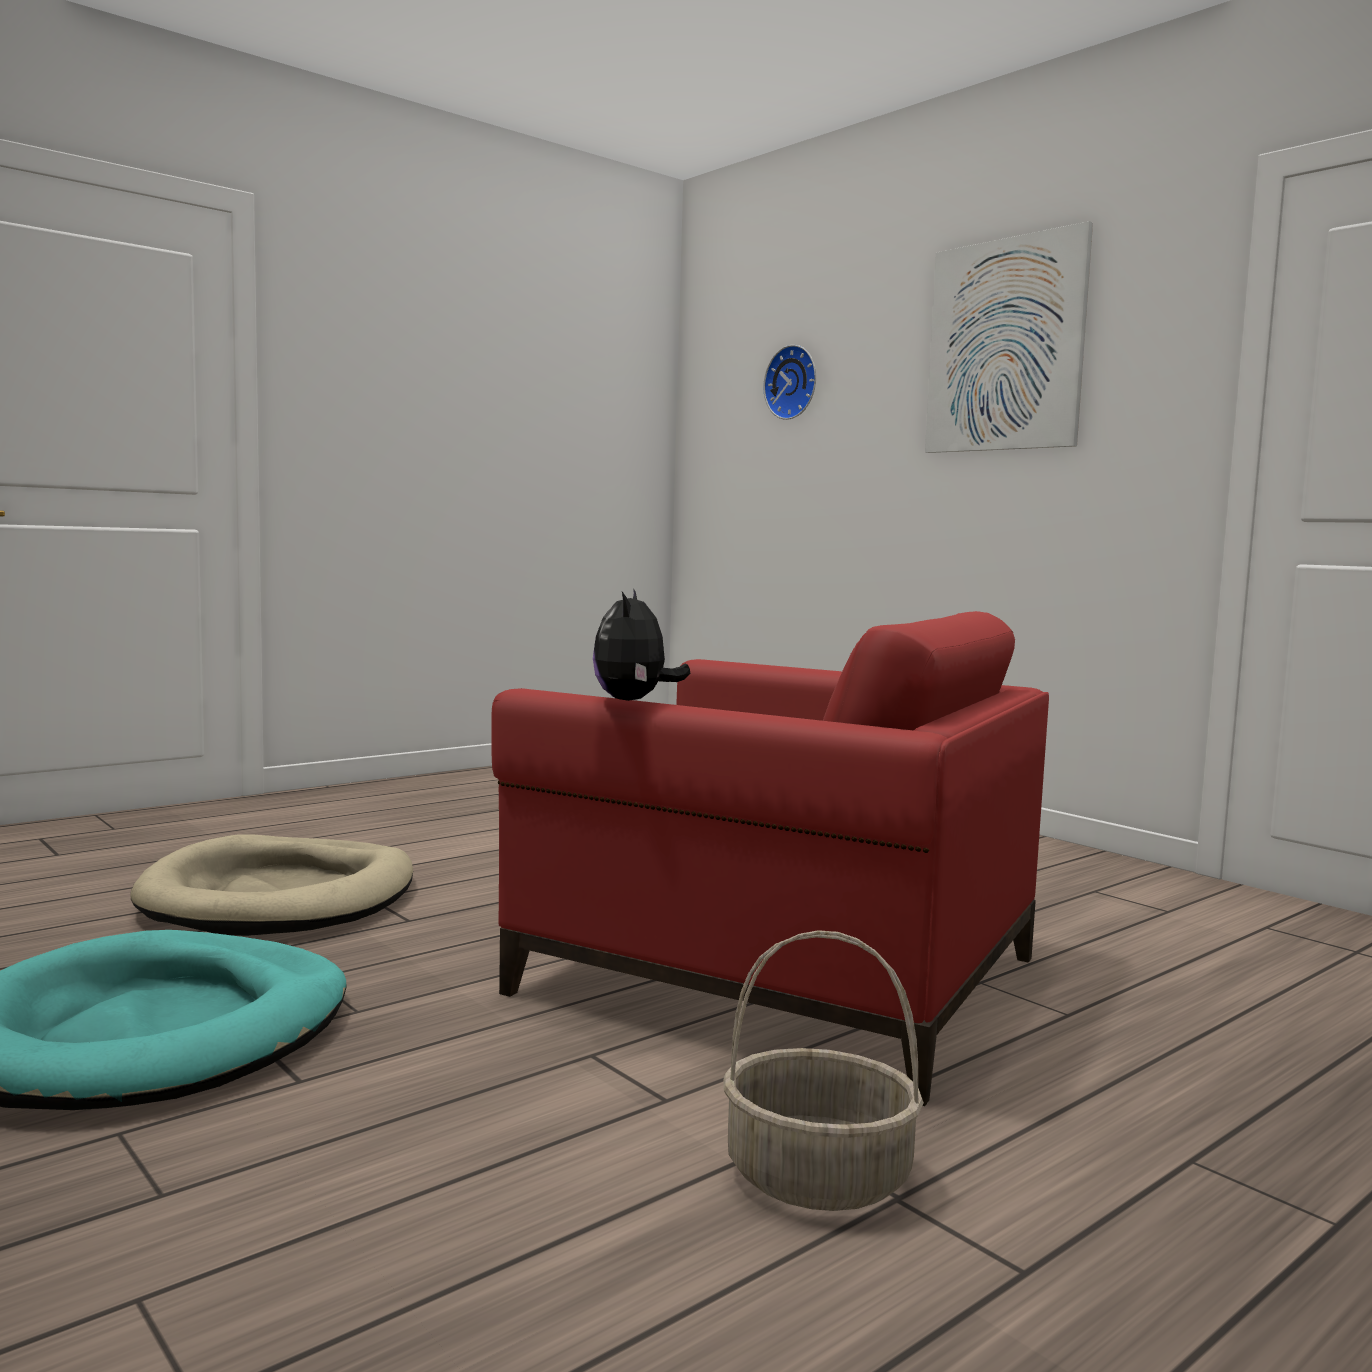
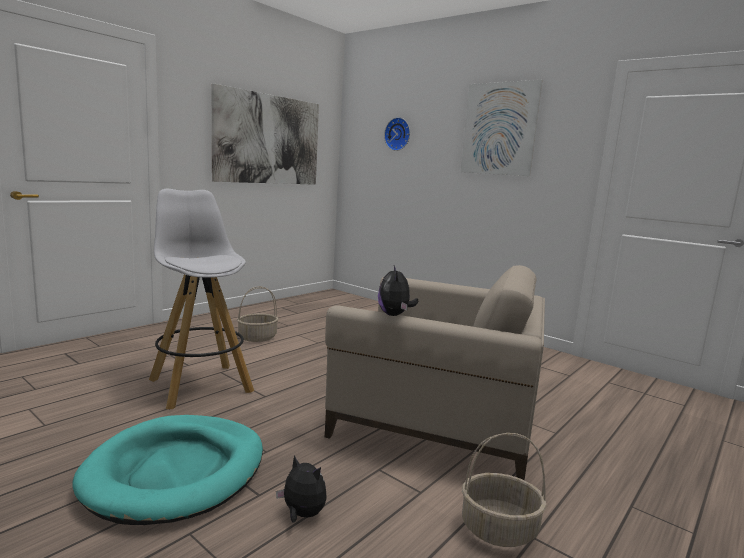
camera: 10 degrees left, 5 degrees up
(281, 897) = (200, 385): beige dog bed -> white stool
(372, 1120) = (302, 515): none -> plush toy
(450, 823) = (257, 337): none -> basket
(504, 407) = (268, 139): none -> picture
(777, 975) = (435, 418): red armchair -> beige armchair

